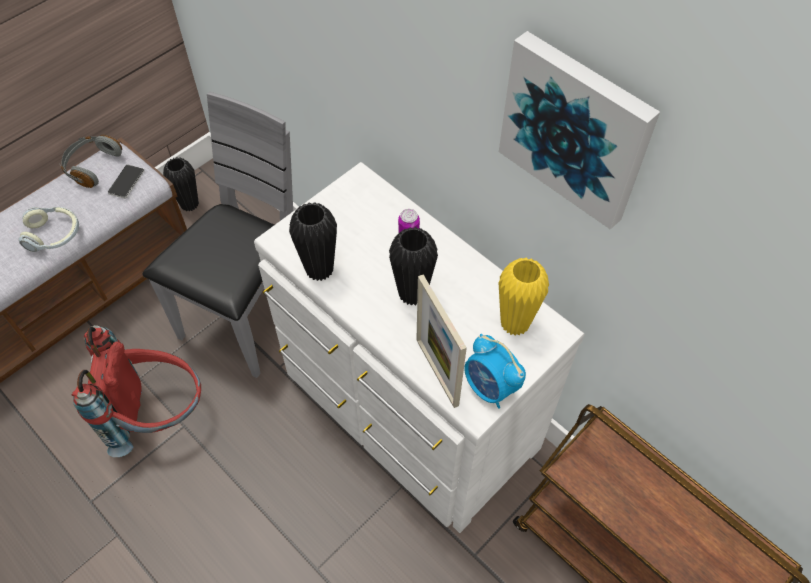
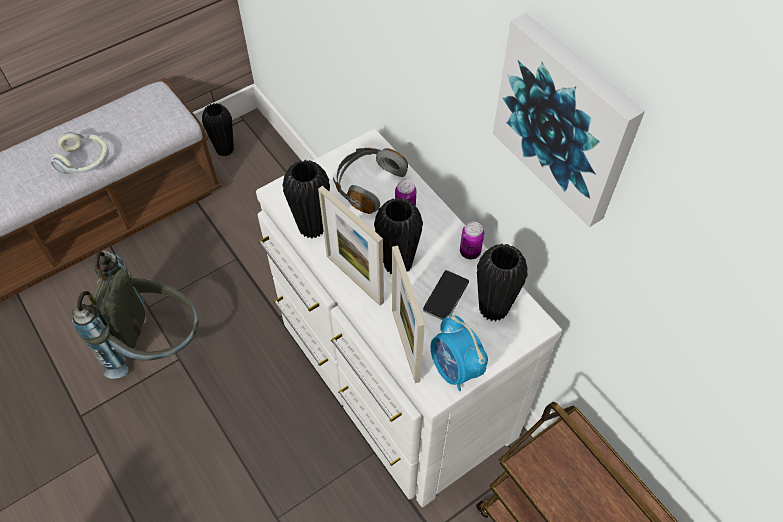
camera: 10 degrees right, 0 degrees up
(91, 166) = (132, 100): grey headphones -> grey headphones (367, 184)
(126, 182) = (161, 120): phone -> phone (446, 296)
(158, 415) = (157, 345): red backpack -> grey backpack
(249, 314) = (260, 262): grey chair -> none
(373, 315) = (354, 279): none -> picture frame
(480, 271) = (470, 252): none -> can
(515, 323) = (493, 309): yellow vase -> black vase

